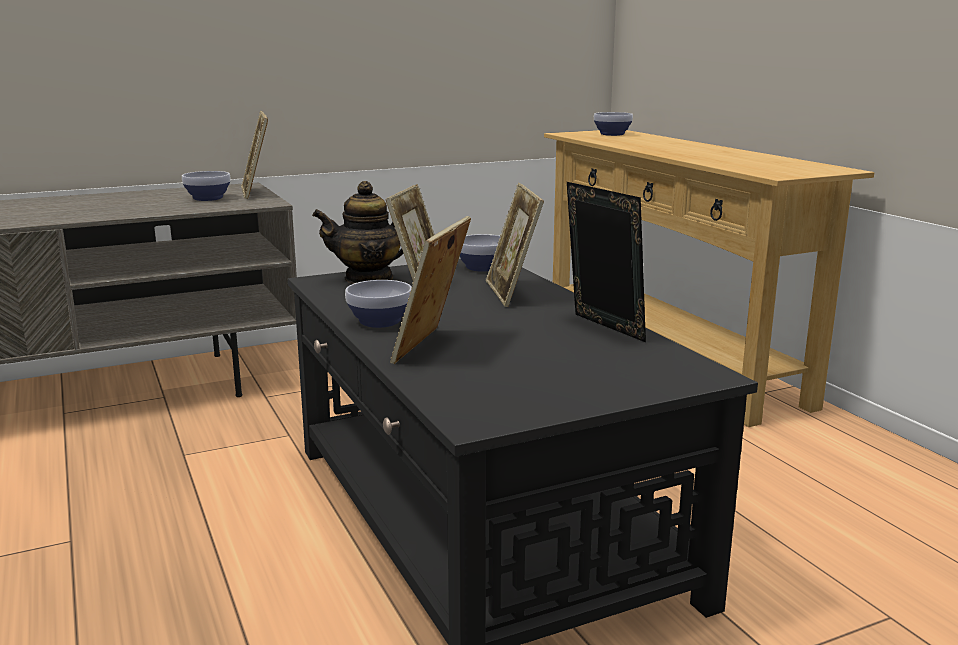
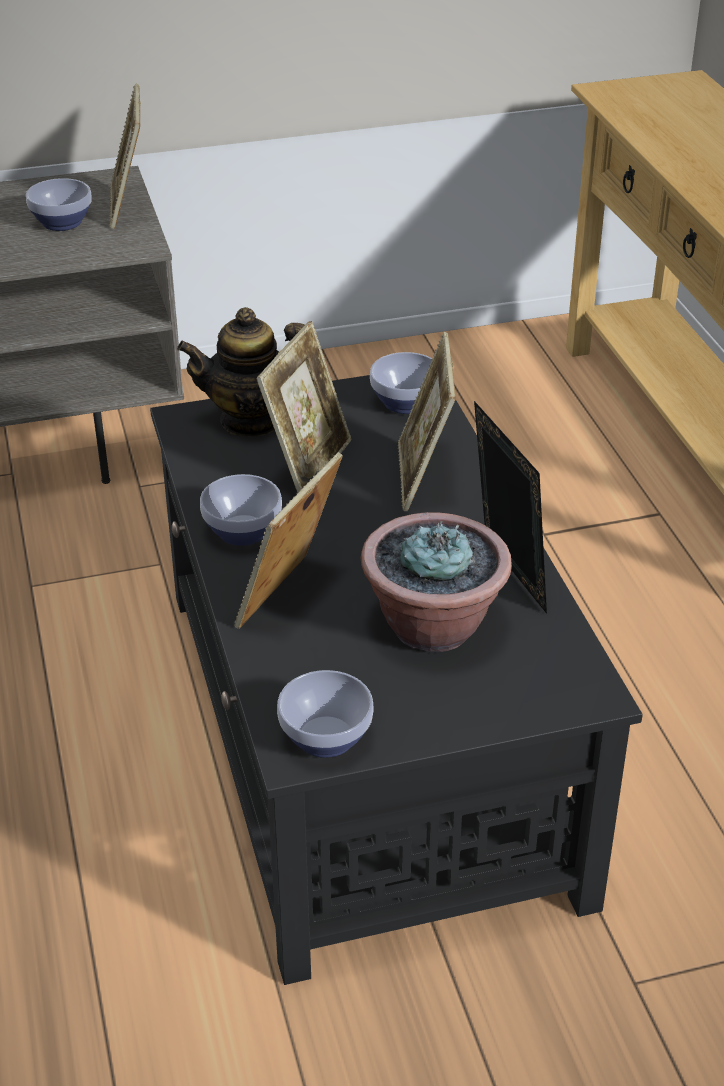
camera: 10 degrees right, 20 degrees up
(558, 353) = (433, 626): none -> potted plant
(612, 134) = (675, 99): bowl -> bowl (327, 736)

